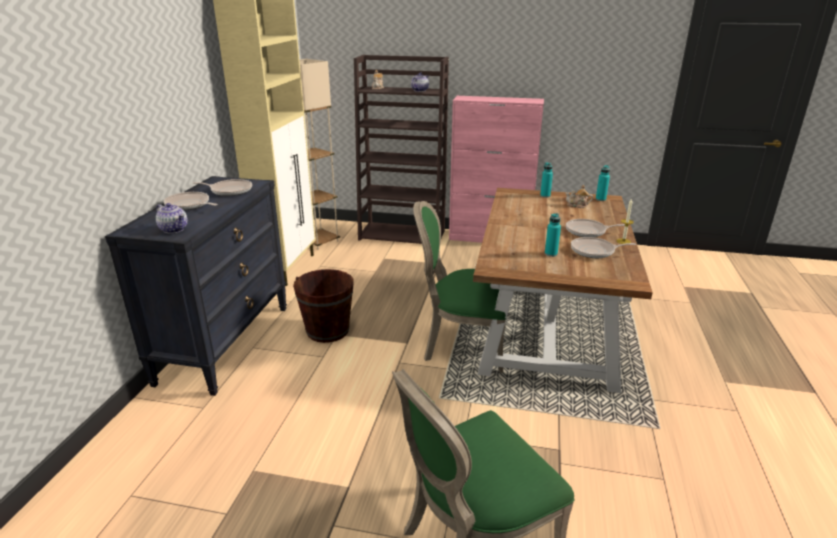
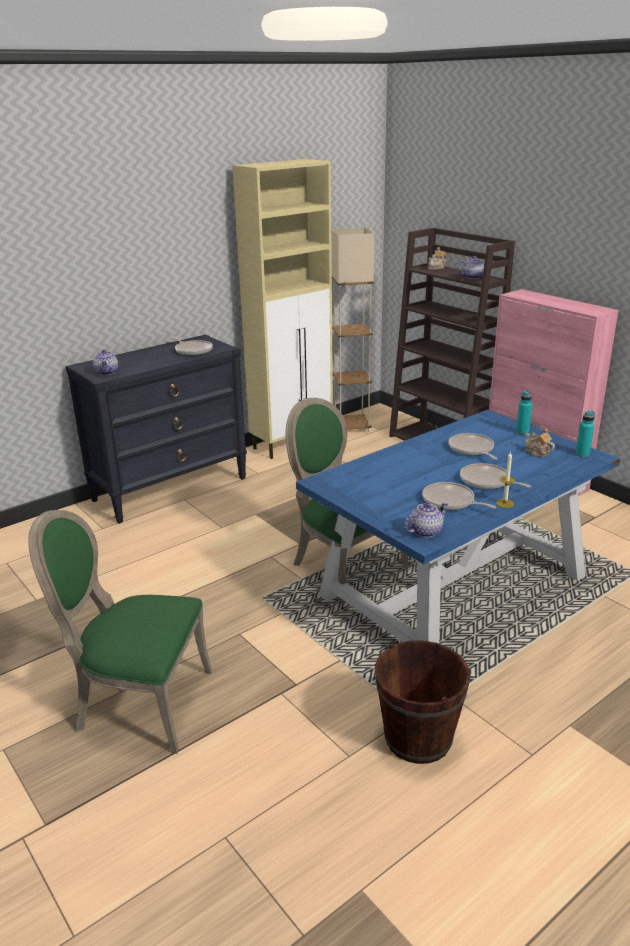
camera: 40 degrees right, 0 degrees up
(189, 205) = (147, 356): frying pan -> frying pan (472, 449)
(327, 330) = (252, 508): brown bucket -> brown bucket (418, 738)
(548, 327) = (453, 587): brown dining table -> blue dining table
(551, 254) = (401, 488): turquoise bottle -> none
(621, 276) = (425, 531): none -> teapot

